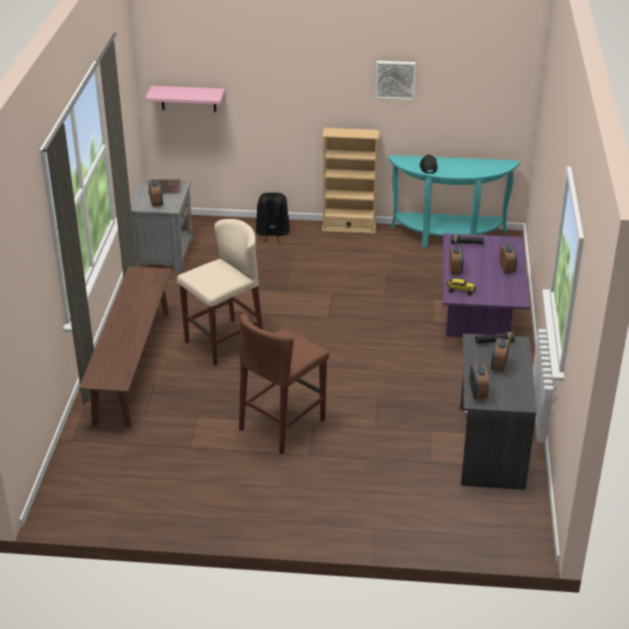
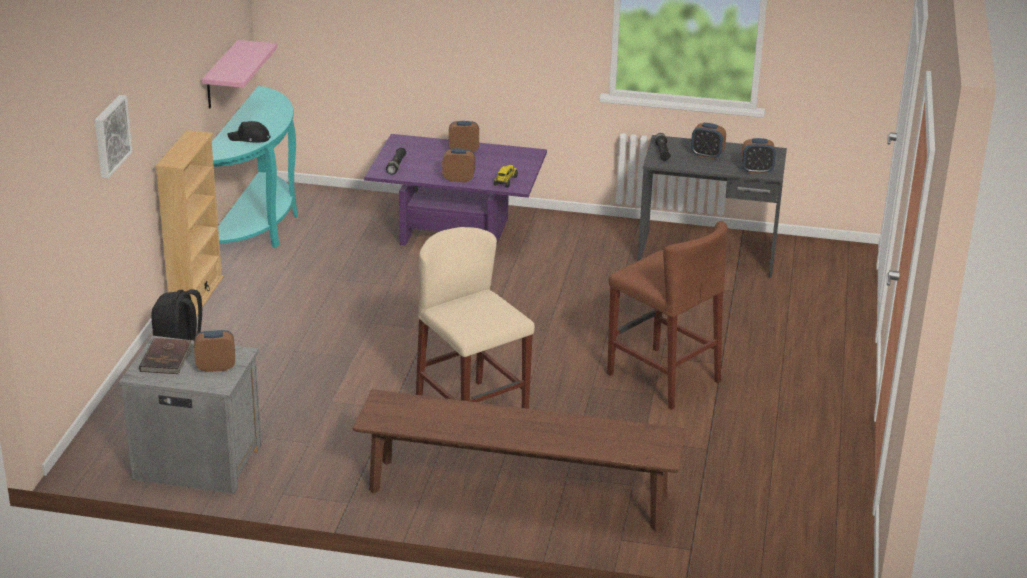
camera: 85 degrees left, 5 degrees down
(188, 98) = (56, 229): pink shelf -> pink shelf (221, 76)
(395, 79) = (183, 46): picture -> picture (110, 135)

